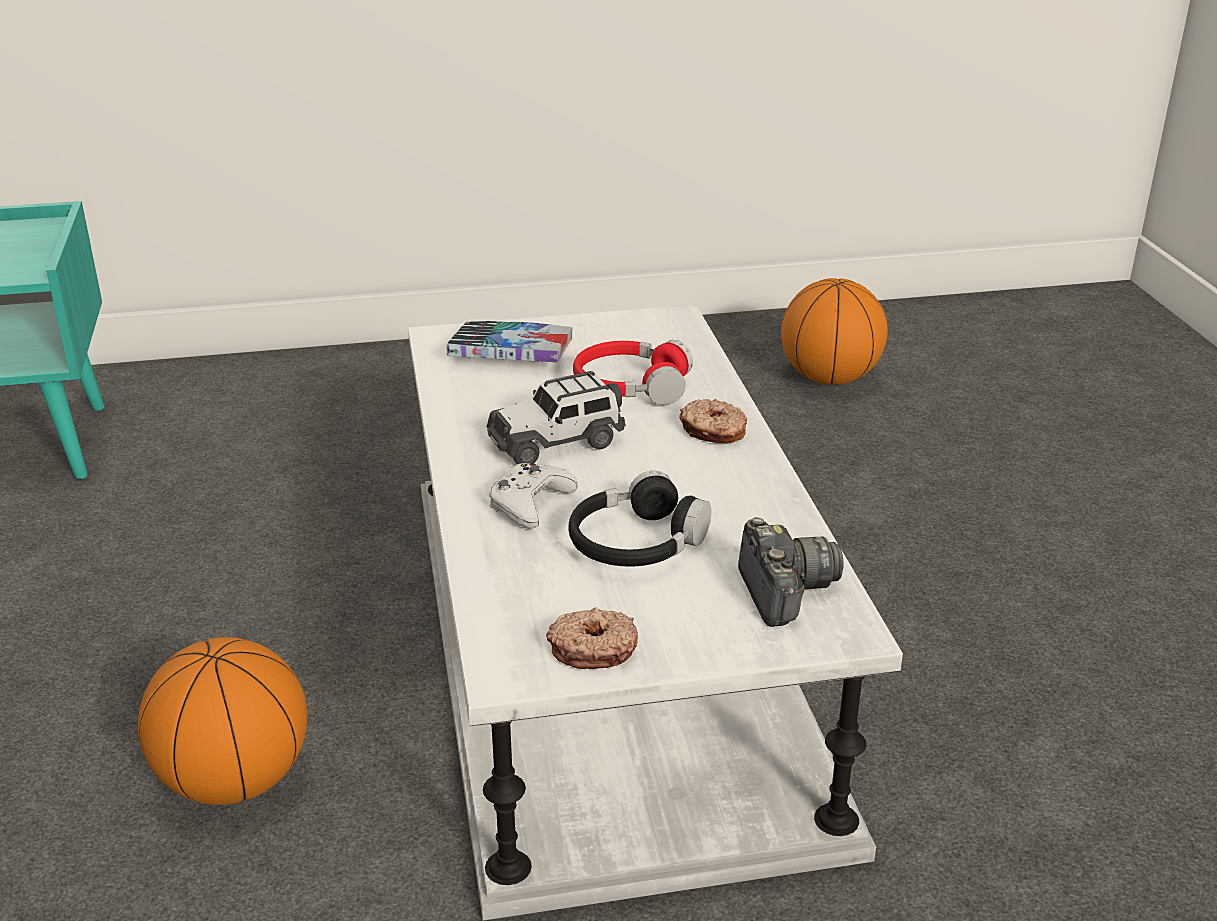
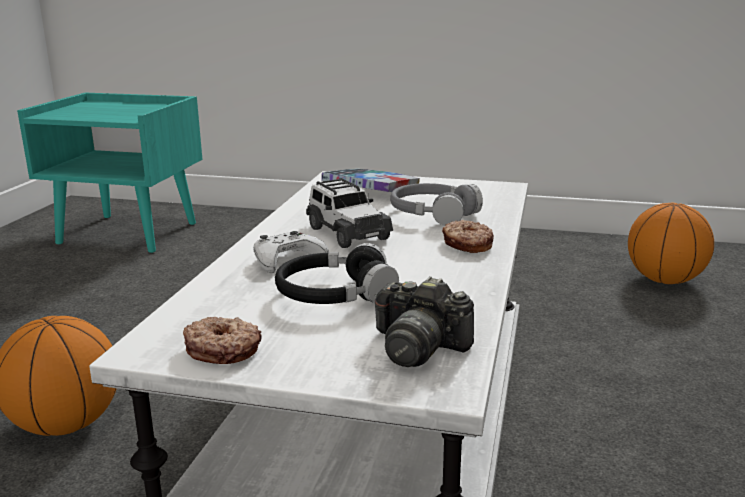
camera: 25 degrees right, 10 degrees down
(556, 442) = (346, 233): toy car -> toy car turned 120 degrees counterclockwise
(631, 386) = (433, 214): red headphones -> grey headphones
(784, 591) = (418, 347): camera -> camera turned 105 degrees clockwise

